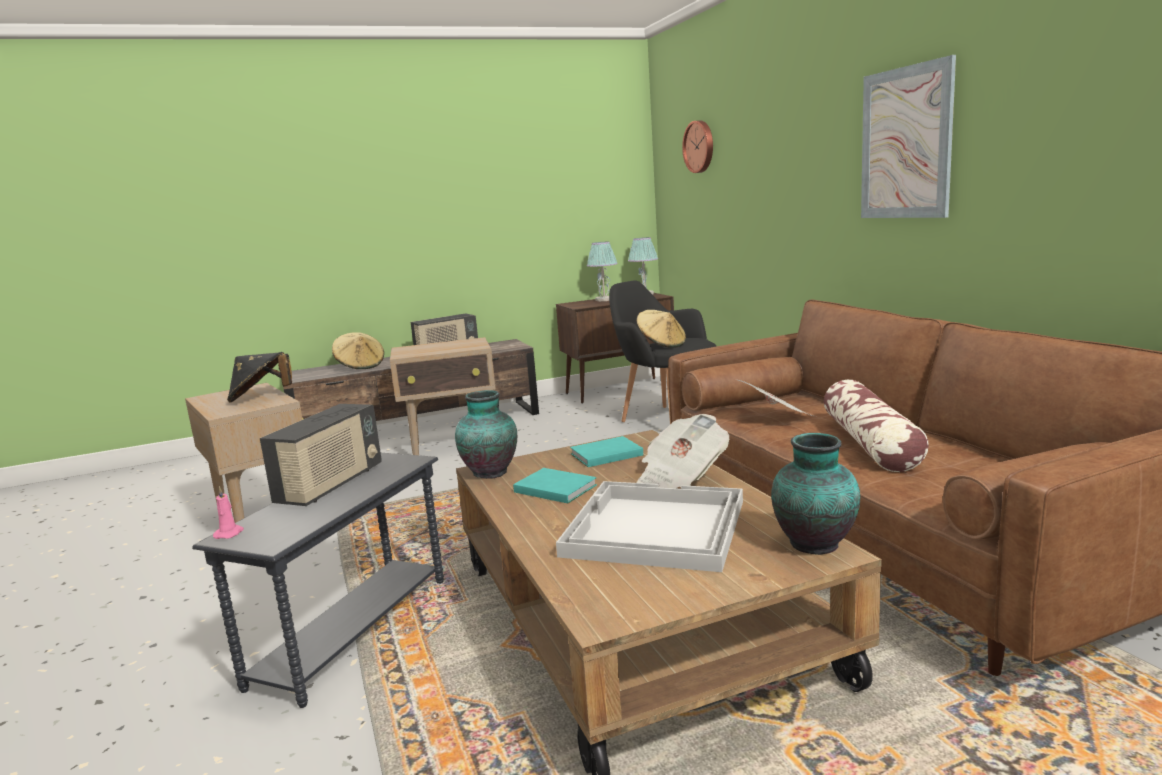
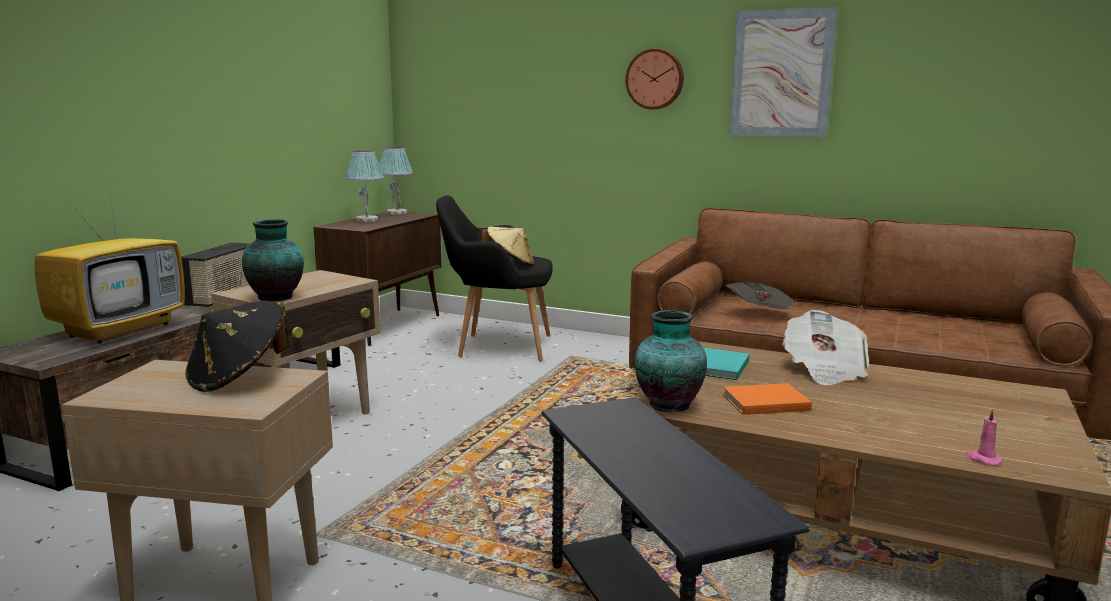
camera: 45 degrees left, 0 degrees up
(230, 533) = (686, 527): pink candle -> pink candle (983, 459)
(331, 485) = (623, 450): radio -> none
(360, 366) = (121, 329): beige hat -> television
(554, 488) = (763, 402): turquoise book -> orange book
(653, 528) = (918, 410): white tray -> none
(700, 146) = (485, 52): wall clock -> wall clock (655, 79)
(816, 545) = (1021, 391): vase -> vase (277, 298)
(870, 443) = (868, 322): pillow -> none

